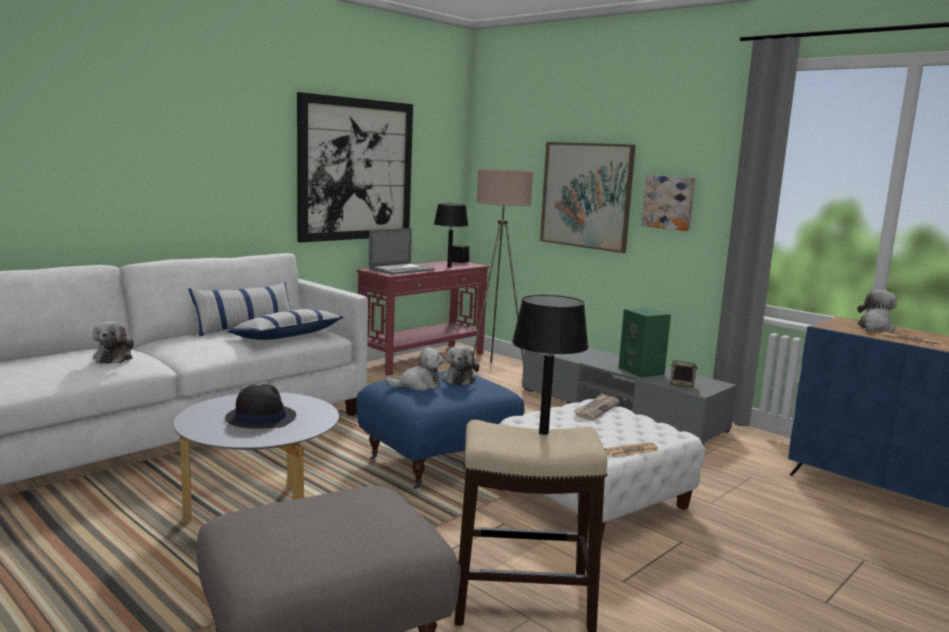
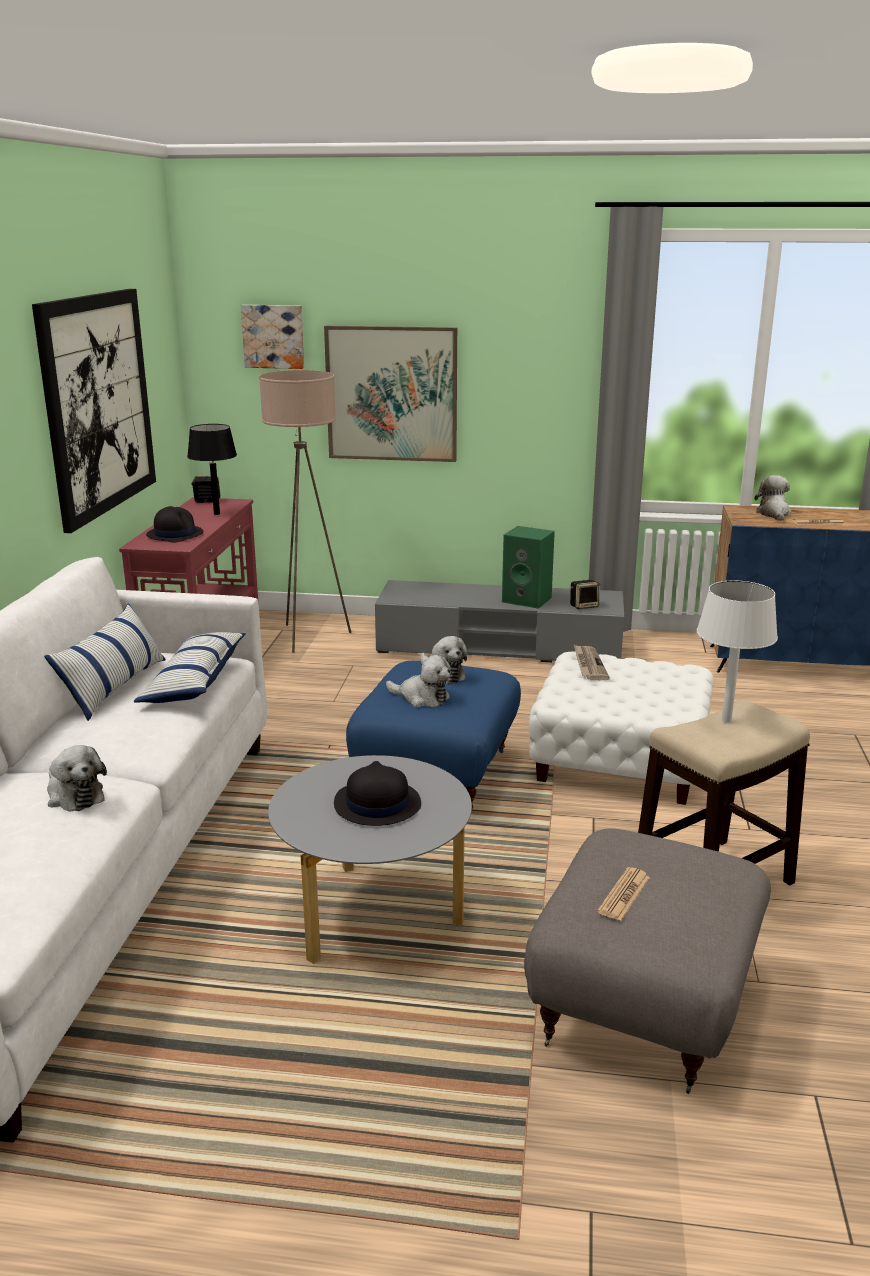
camera: 35 degrees left, 10 degrees up
(401, 269) = (175, 534): laptop -> black hat
(418, 385) = (422, 698): plush toy -> plush toy turned 75 degrees clockwise
(543, 433) = (726, 720): black table lamp -> white table lamp
(631, 450) = (689, 702): newspaper -> newspaper (624, 895)
(669, 202) = (509, 396): picture -> picture (273, 336)

